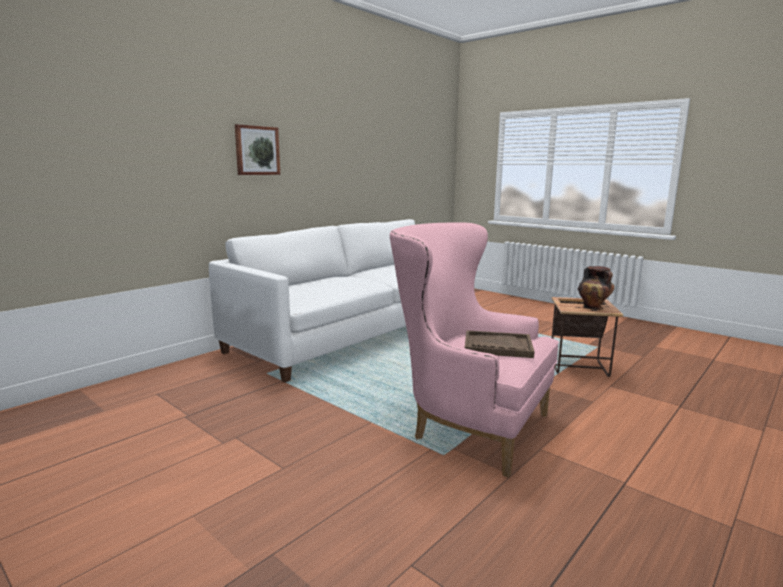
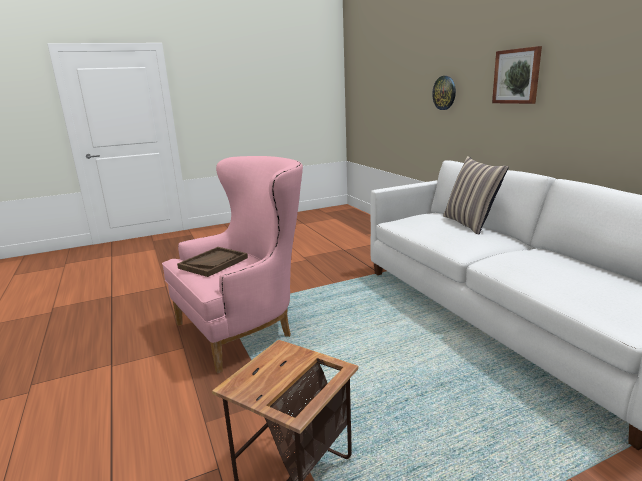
camera: 115 degrees right, 5 degrees up
(157, 163) = (444, 93): none -> wall clock
(314, 281) = (470, 224): none -> pillow
(594, 308) = (264, 376): vase -> none

